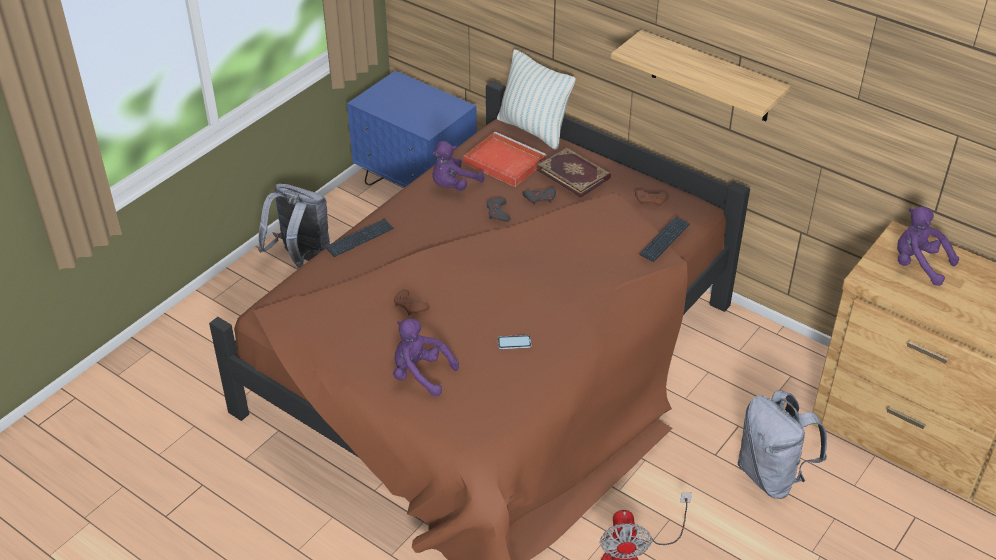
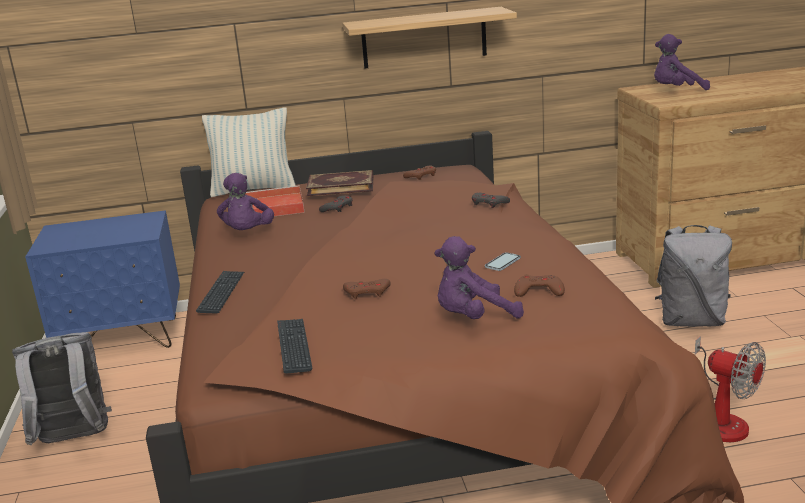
camera: 45 degrees left, 20 degrees down
(486, 384) = (539, 291): none -> brown game controller
(498, 212) = (320, 227): grey game controller -> grey game controller (489, 203)
(665, 240) = (477, 181): keyboard -> keyboard (294, 346)

